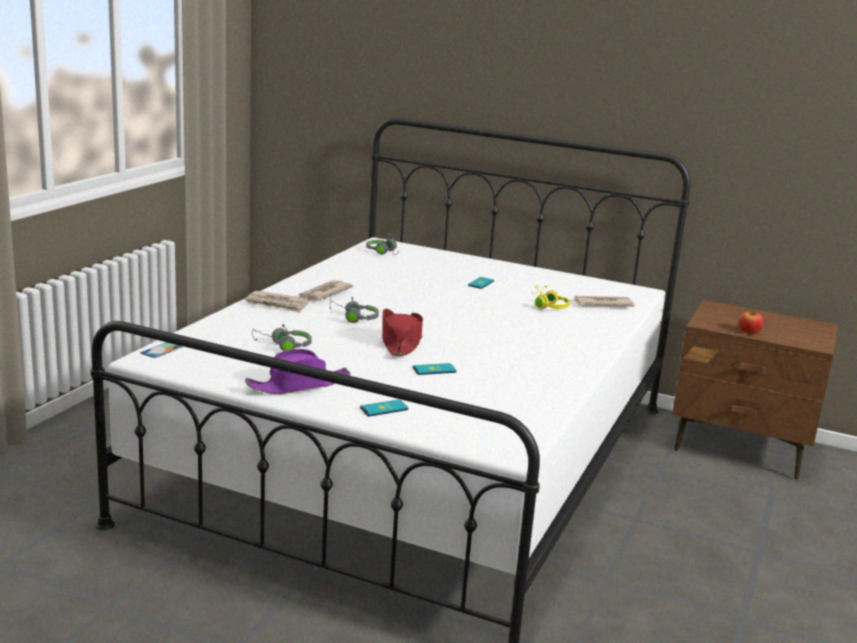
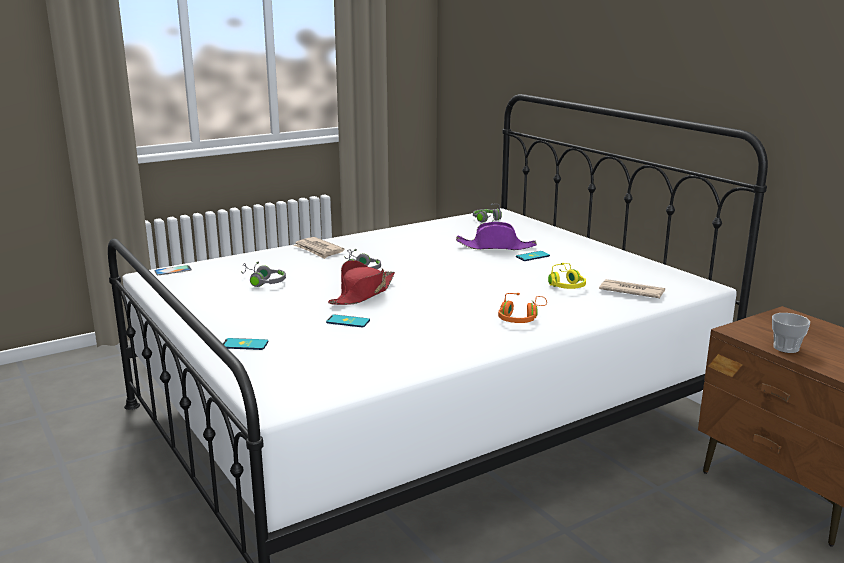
camera: 35 degrees right, 0 degrees up
(299, 385) = (216, 313): purple hat -> purple hat (496, 247)
(324, 293) = (372, 247): newspaper -> none
(562, 340) = (521, 318): none -> orange headphones
(749, 331) = (786, 348): apple -> cup

